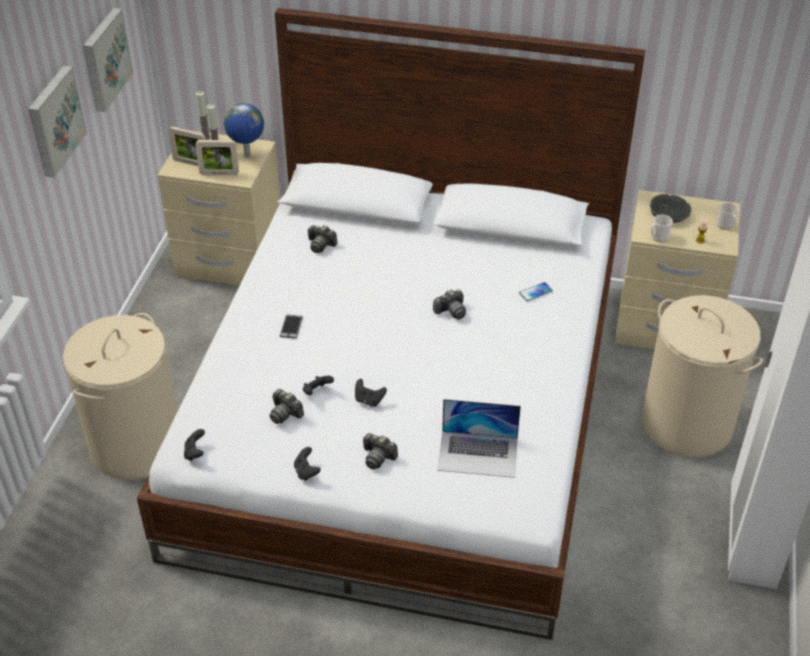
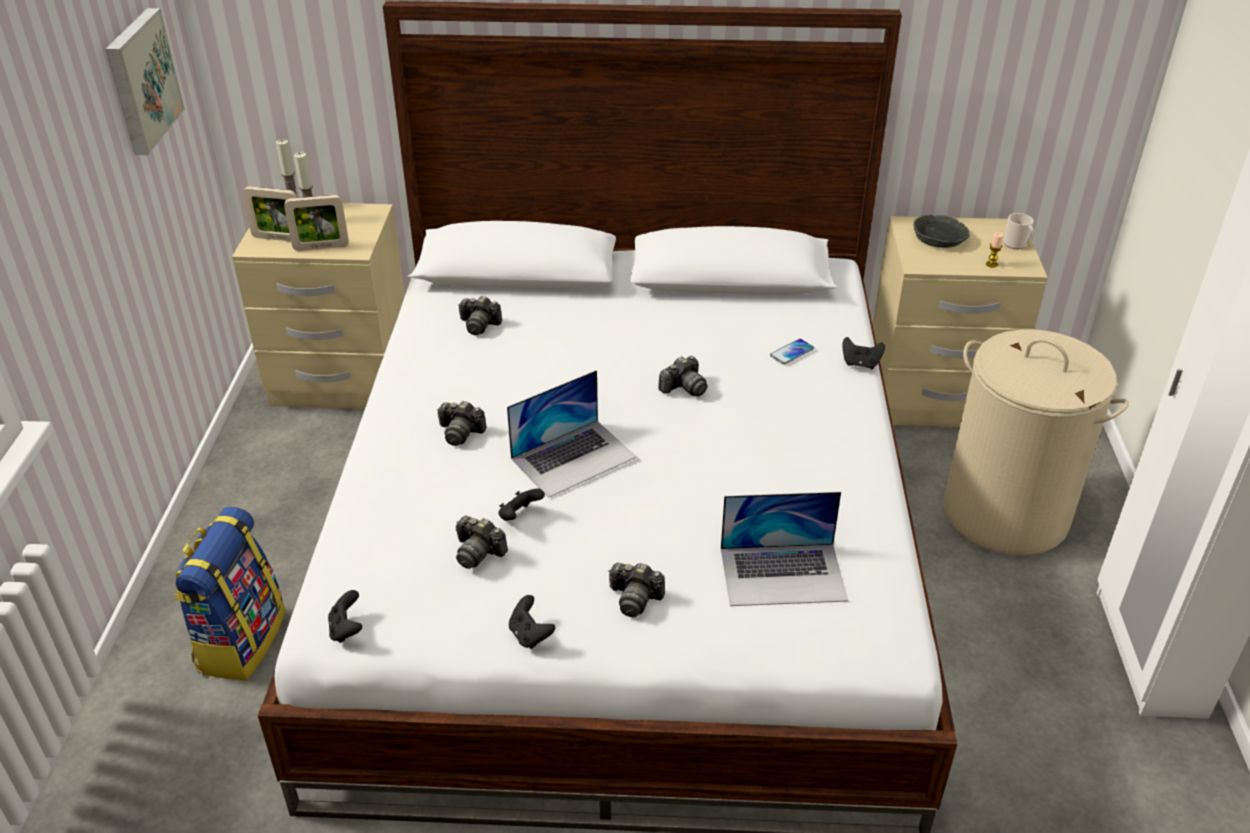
camera: 10 degrees left, 5 degrees down
(54, 120) = (69, 153): picture -> none
(136, 445) = (240, 640): beige laundry basket -> backpack
(247, 156) = (357, 223): globe -> none
(291, 327) = (460, 433): phone -> camera
(362, 354) = (573, 457): none -> laptop
(369, 400) = (599, 519): black game controller -> black game controller (860, 364)
(658, 237) = (937, 266): mug -> none

